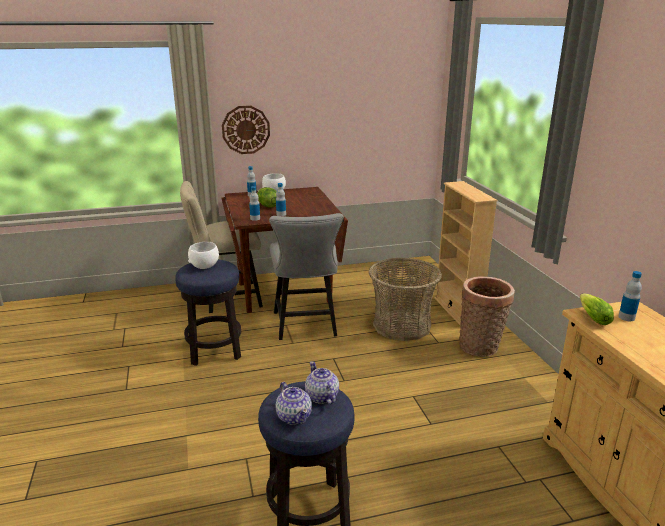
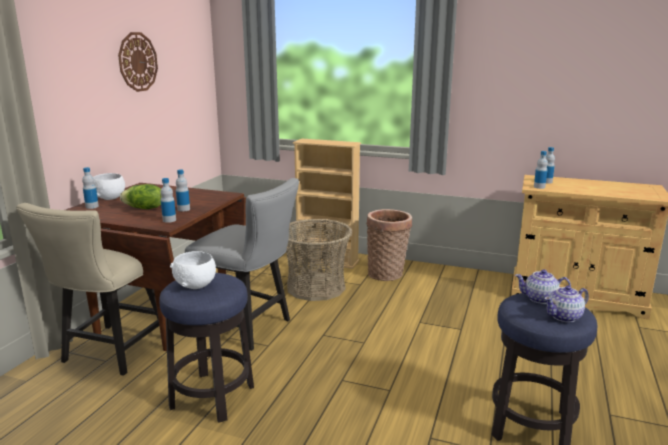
camera: 55 degrees left, 5 degrees down
(246, 130) = (60, 120): wall clock -> wall clock (137, 62)
(294, 416) = (564, 317): teapot -> teapot turned 150 degrees clockwise
(592, 317) = (539, 187): lettuce -> bottle

